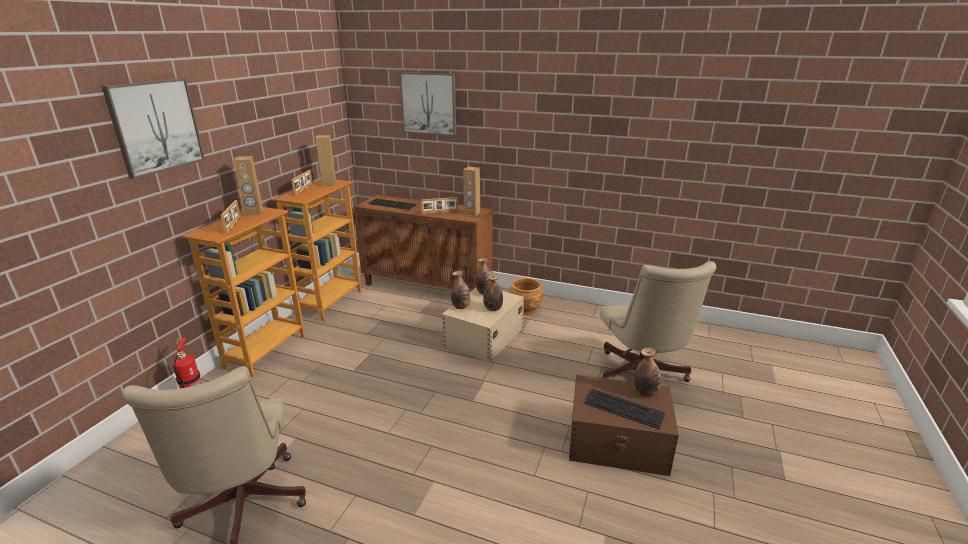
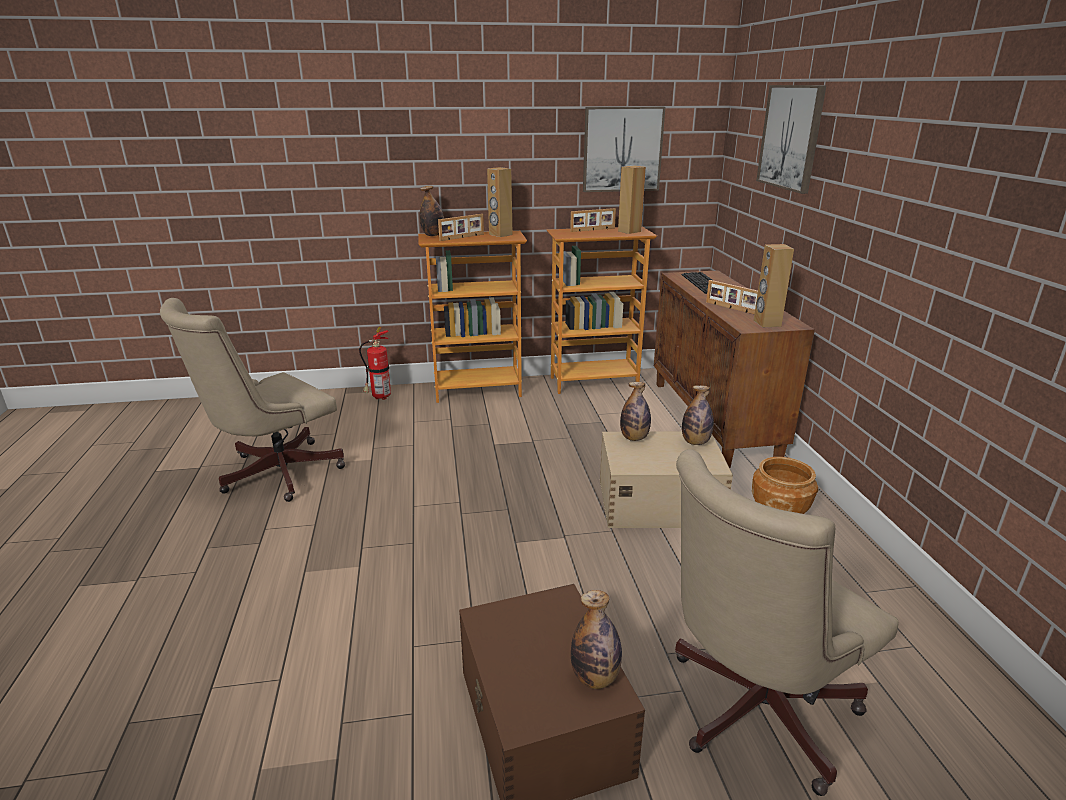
camera: 60 degrees right, 0 degrees up
(156, 126) = (422, 119): picture -> picture (622, 149)
(493, 309) = (661, 461): bottle -> bottle (433, 235)
(625, 408) = (529, 660): keyboard -> none

